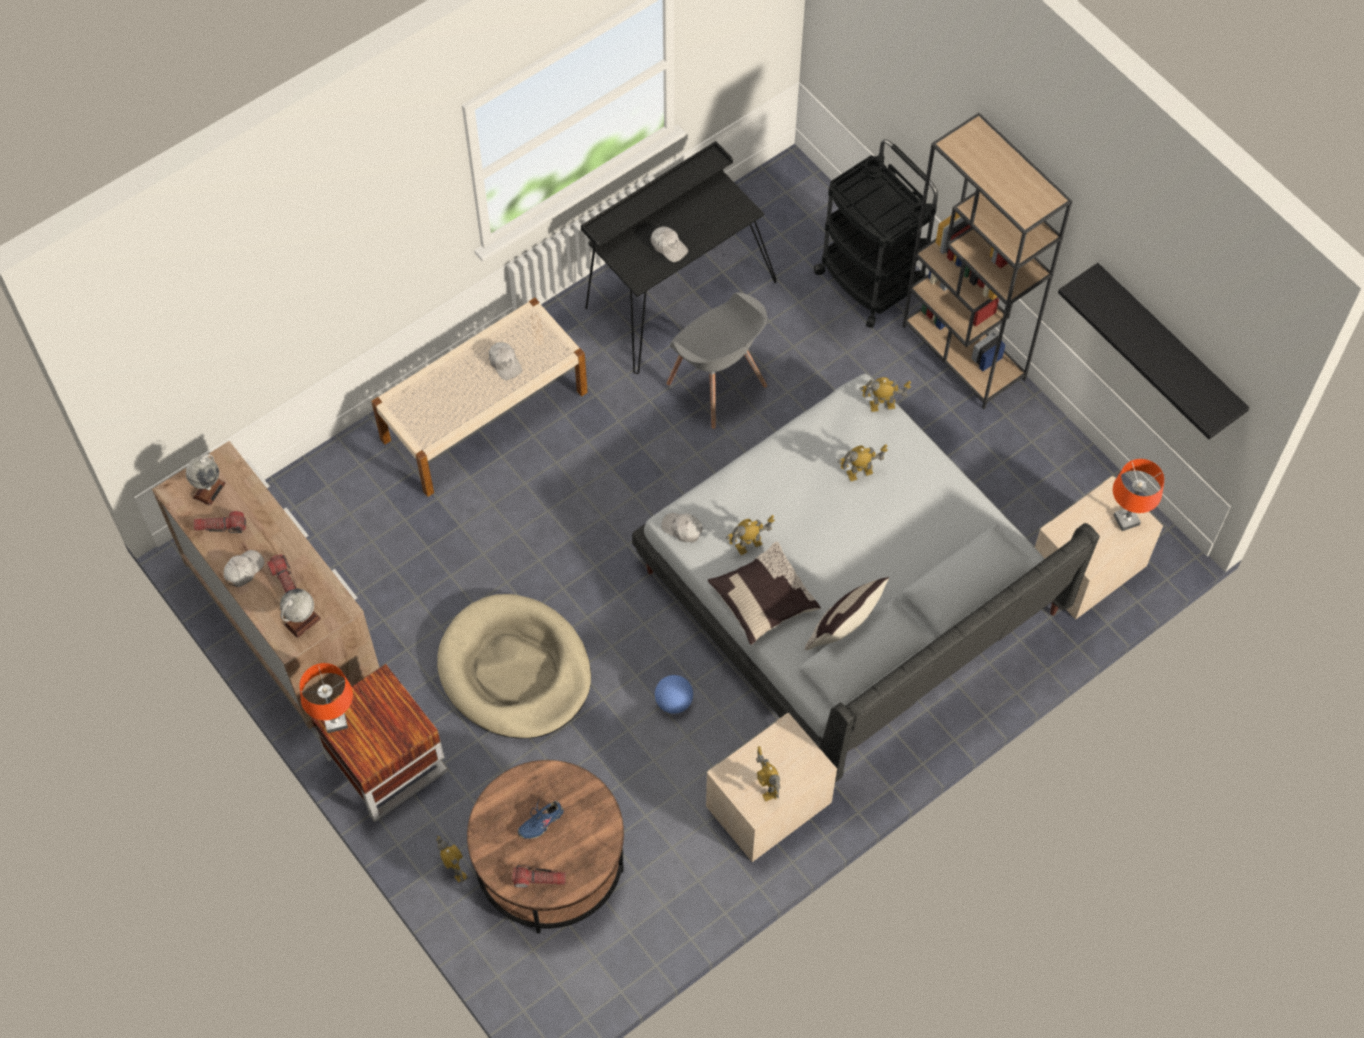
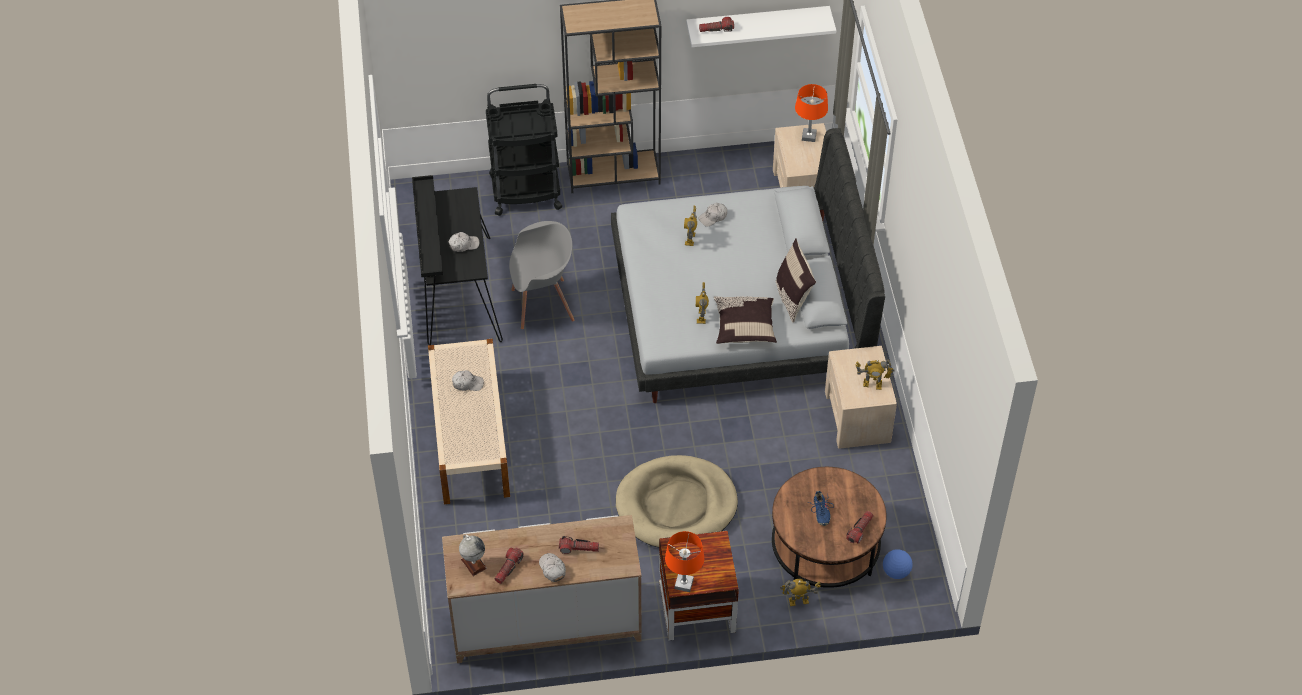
camera: 60 degrees left, 10 degrees down
(302, 621) = (616, 551): globe -> none
(674, 701) = (756, 431): football -> football (896, 572)
(682, 529) = (666, 344): white cap -> white cap (713, 217)
(882, 406) = (650, 206): toy robot -> none
(1105, 303) = (716, 29): none -> flashlight
(1168, 345) = (757, 23): black shelf -> white shelf

